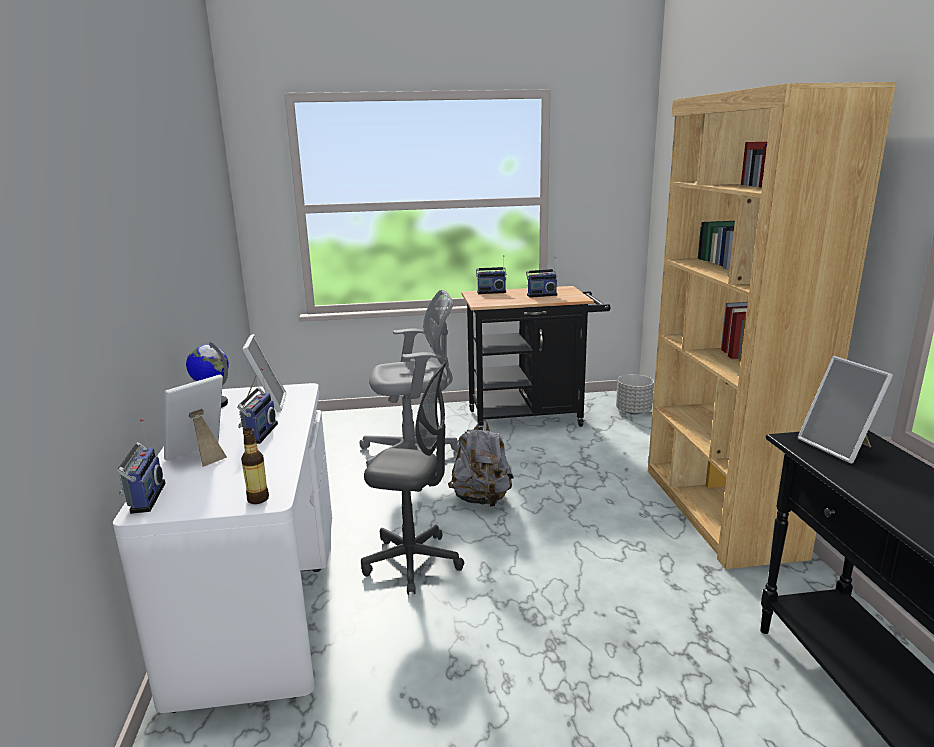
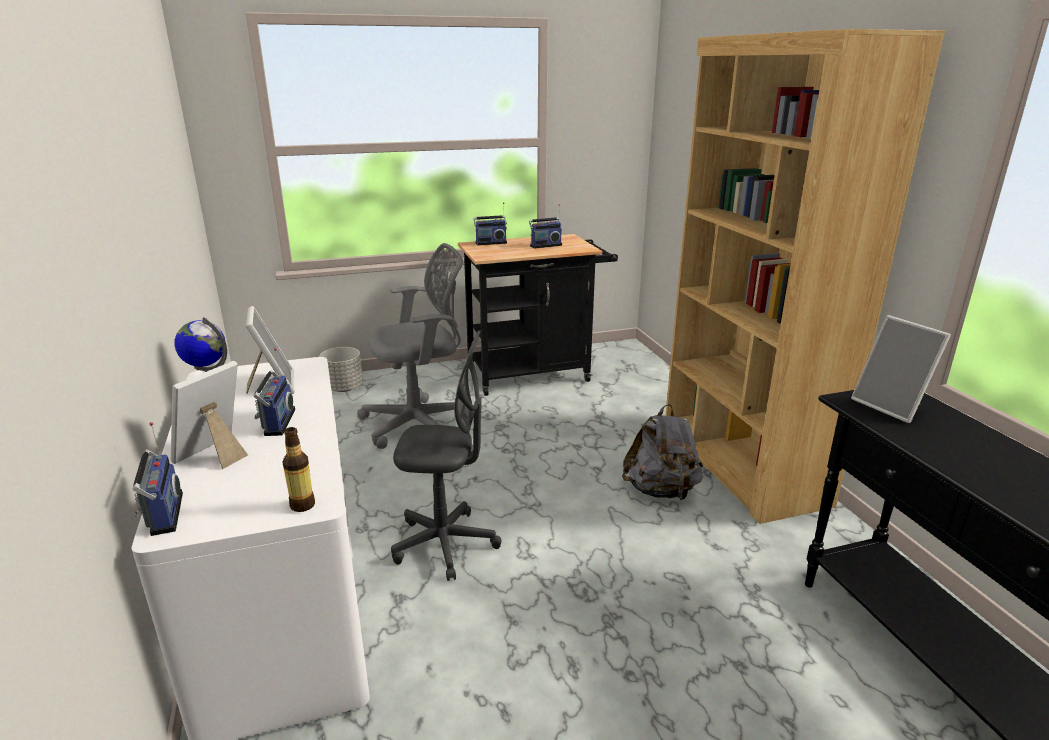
camera: 10 degrees left, 5 degrees up
(482, 499) = (503, 468): grey backpack -> grey backpack (661, 491)
(633, 411) = (637, 362): grey planter -> grey planter (344, 388)

